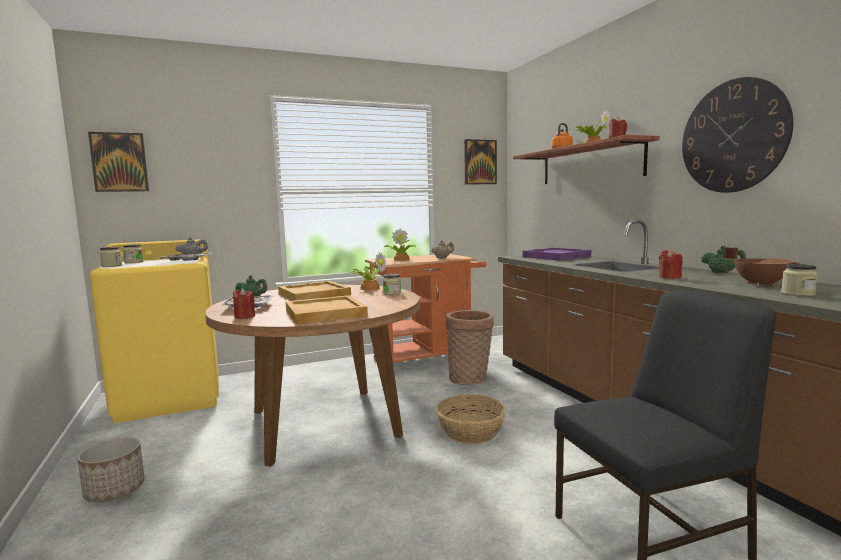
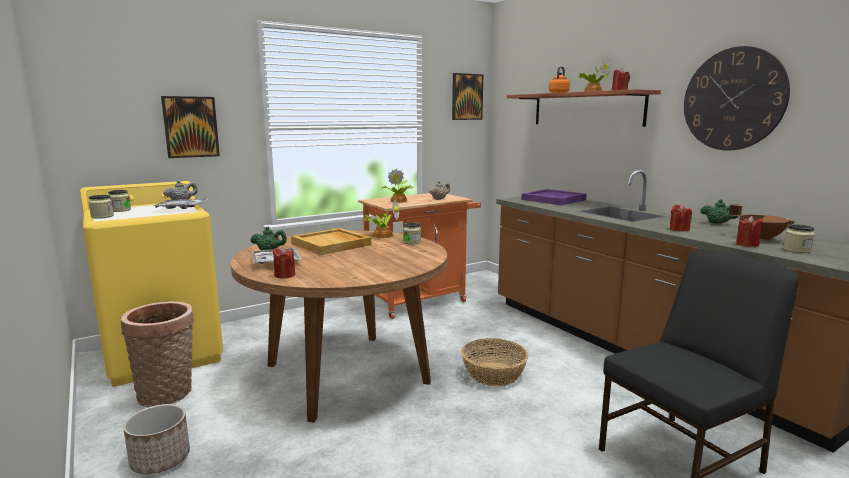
camera: 10 degrees left, 5 degrees up
(119, 162) = (90, 94): picture -> picture (191, 127)
(324, 313) = (365, 269): beige tray -> none
(470, 379) = (471, 319): basket -> basket (168, 394)
(739, 289) = (747, 244): none -> red candle

